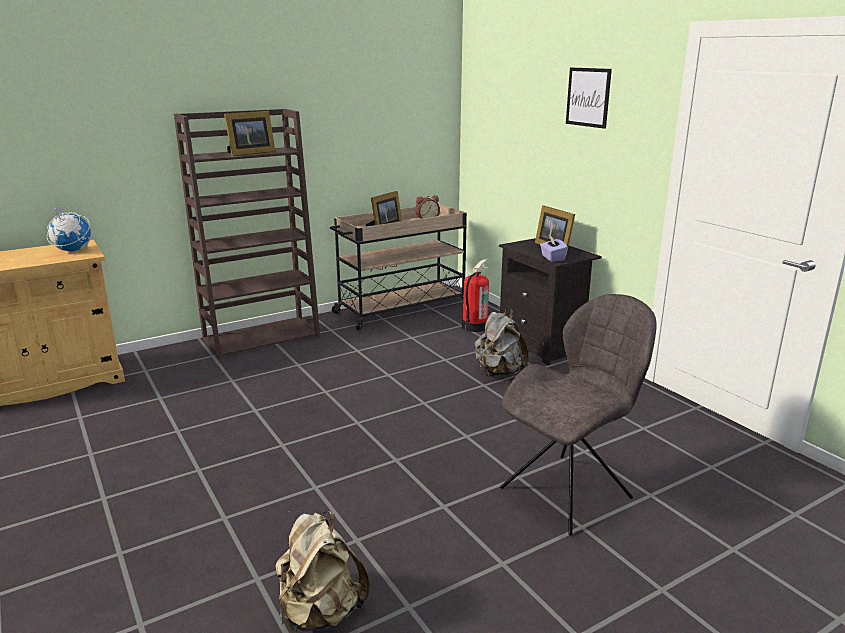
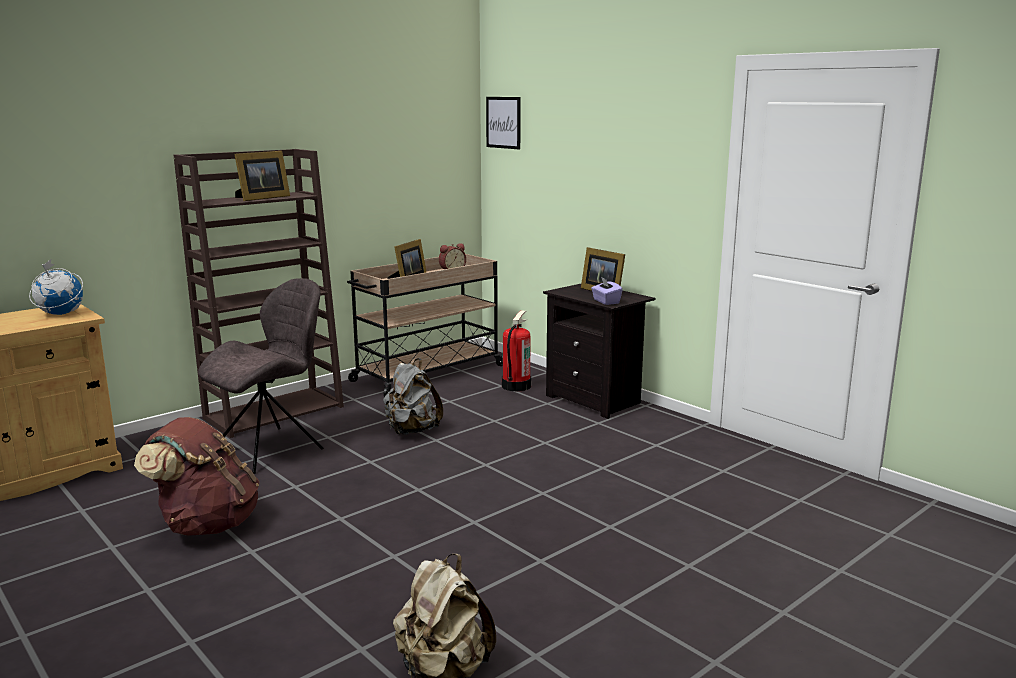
camera: 10 degrees left, 5 degrees down
(171, 440) = (206, 524): none -> brown backpack
(498, 373) = (557, 430): grey backpack -> grey backpack (411, 431)
(569, 491) = (666, 535): grey chair -> grey chair (271, 449)
(588, 97) = (630, 132): picture -> picture (503, 122)

